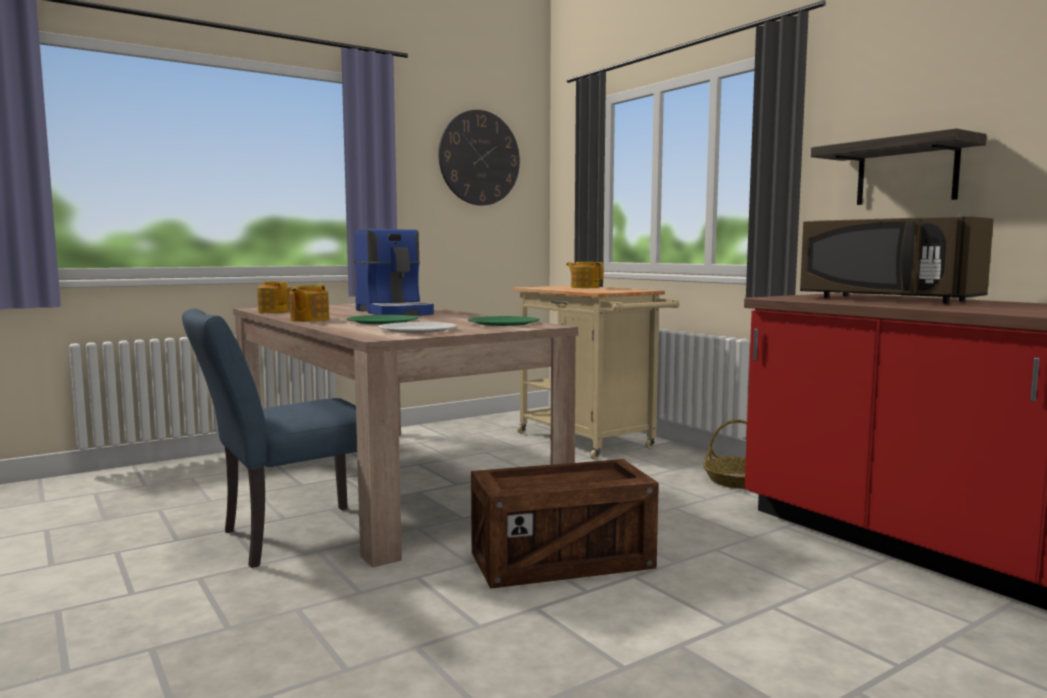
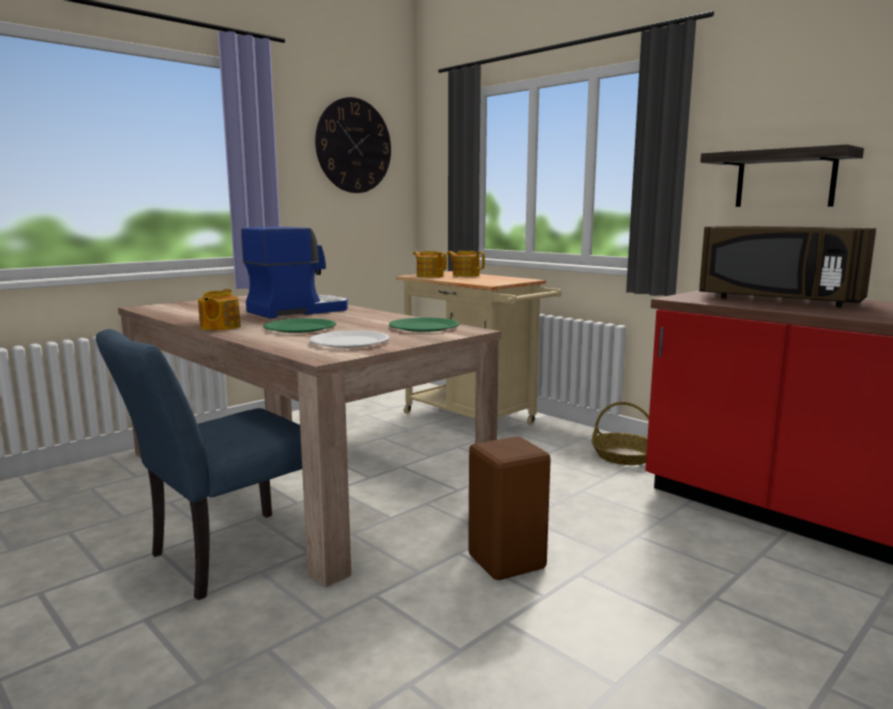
camera: 10 degrees left, 5 degrees up
(275, 311) = (170, 312): teapot -> teapot (429, 276)
(395, 312) = (298, 311): coffee machine -> coffee machine turned 90 degrees counterclockwise
(561, 562) = (506, 563): crate -> brown stool

